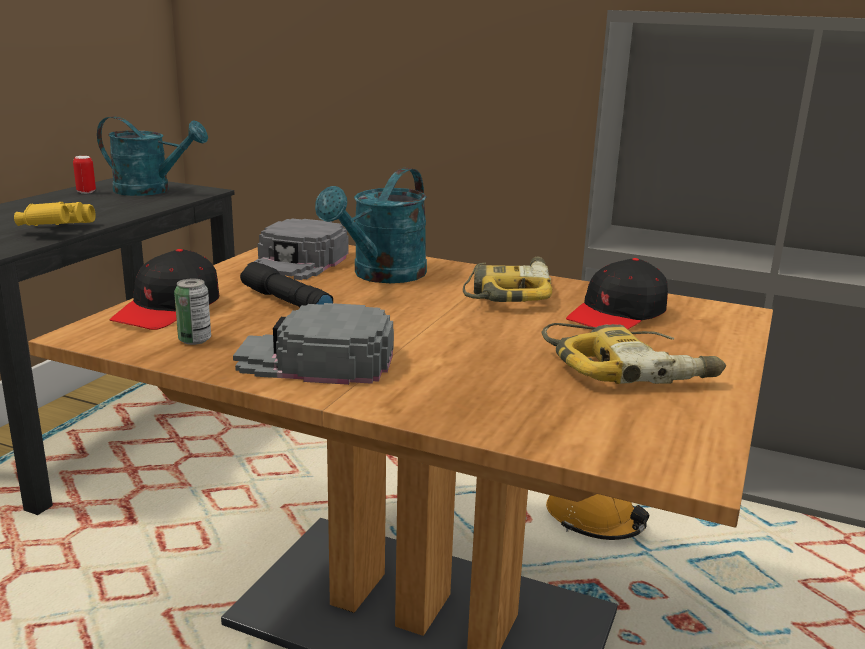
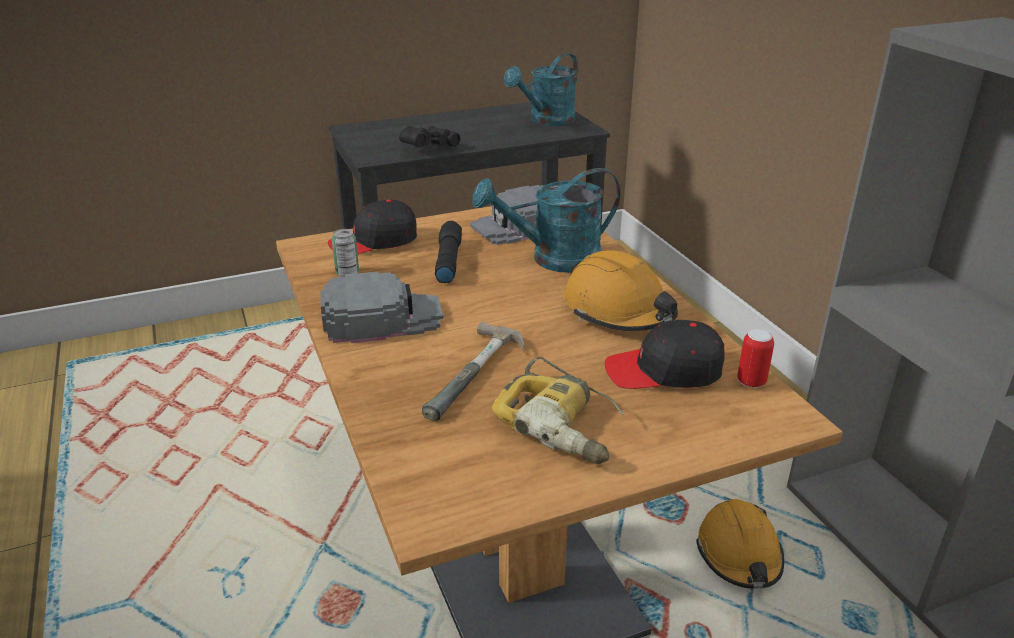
camera: 45 degrees right, 10 degrees up
(55, 230) = (427, 148): yellow binoculars -> black binoculars
(86, 192) = (502, 113): can -> can (751, 382)
(151, 191) = (546, 121): turquoise watering can -> turquoise watering can turned 75 degrees clockwise
(316, 359) = (381, 317): grey cap -> grey cap turned 120 degrees clockwise
(503, 366) = (479, 376): none -> hammer
(507, 292) = (619, 311): power drill -> orange hard hat

